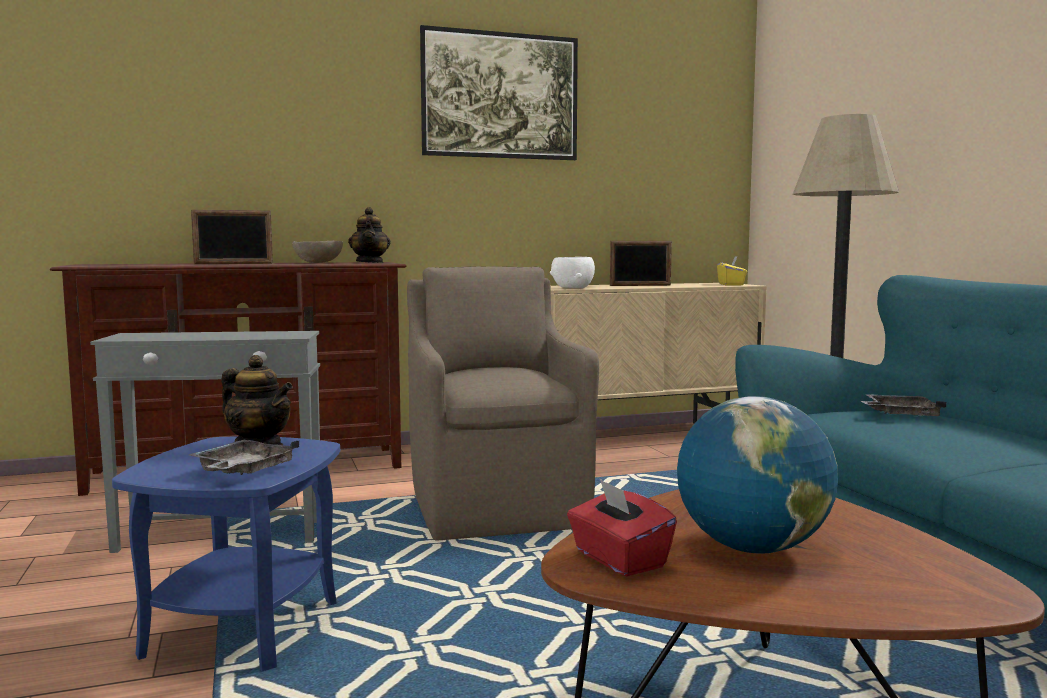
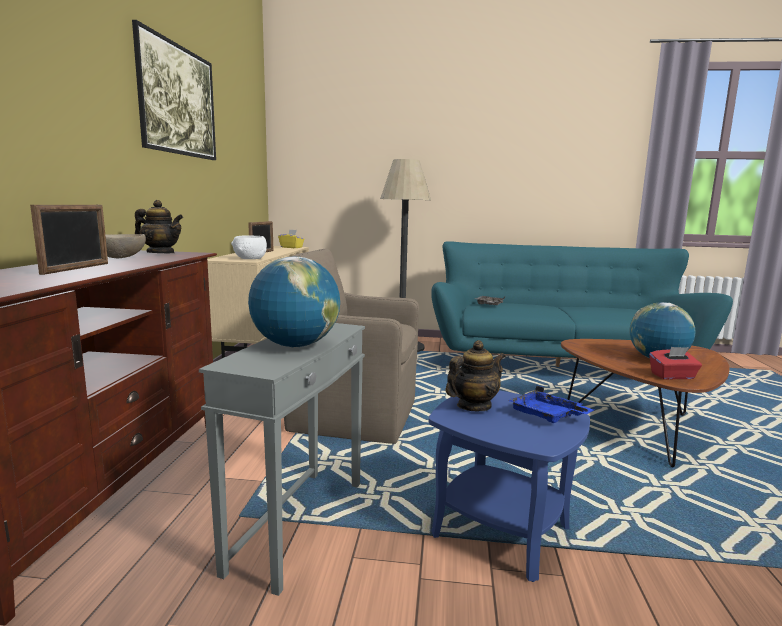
camera: 65 degrees left, 5 degrees up
(201, 335) = (295, 346): none -> globe
(243, 471) = (547, 415): grey tray -> blue tray

